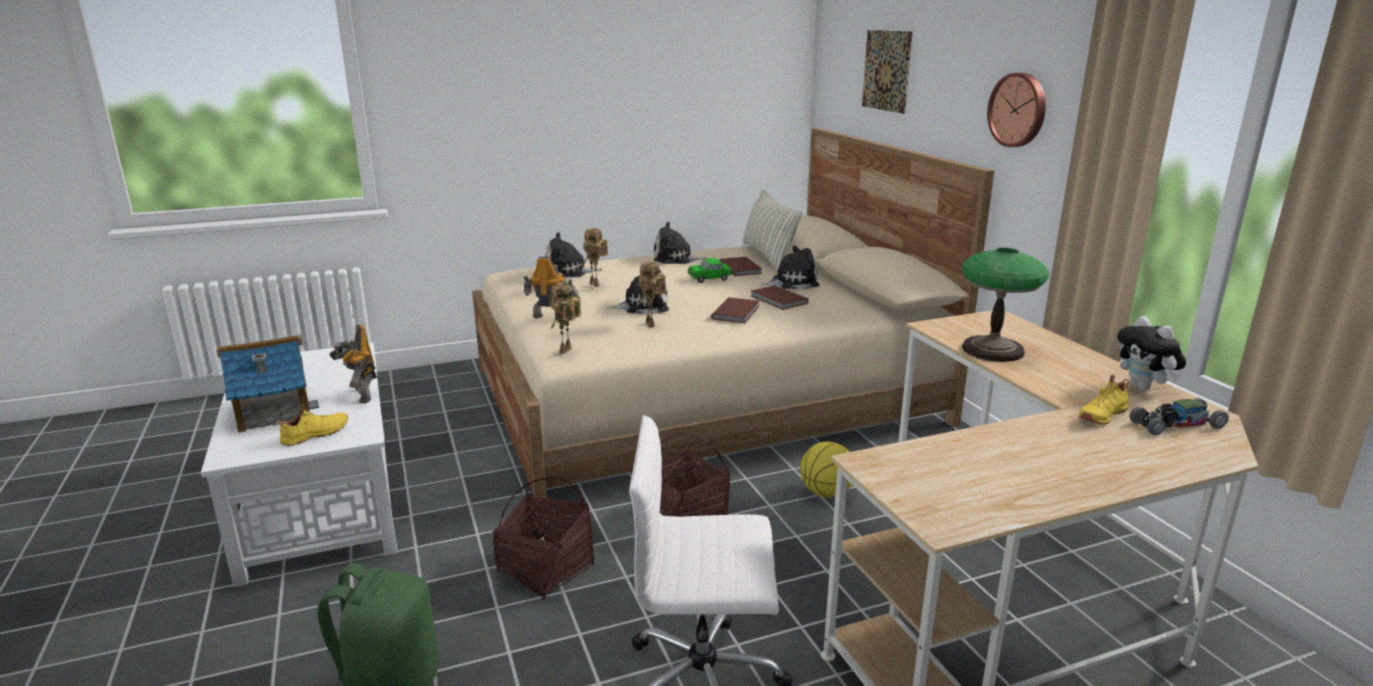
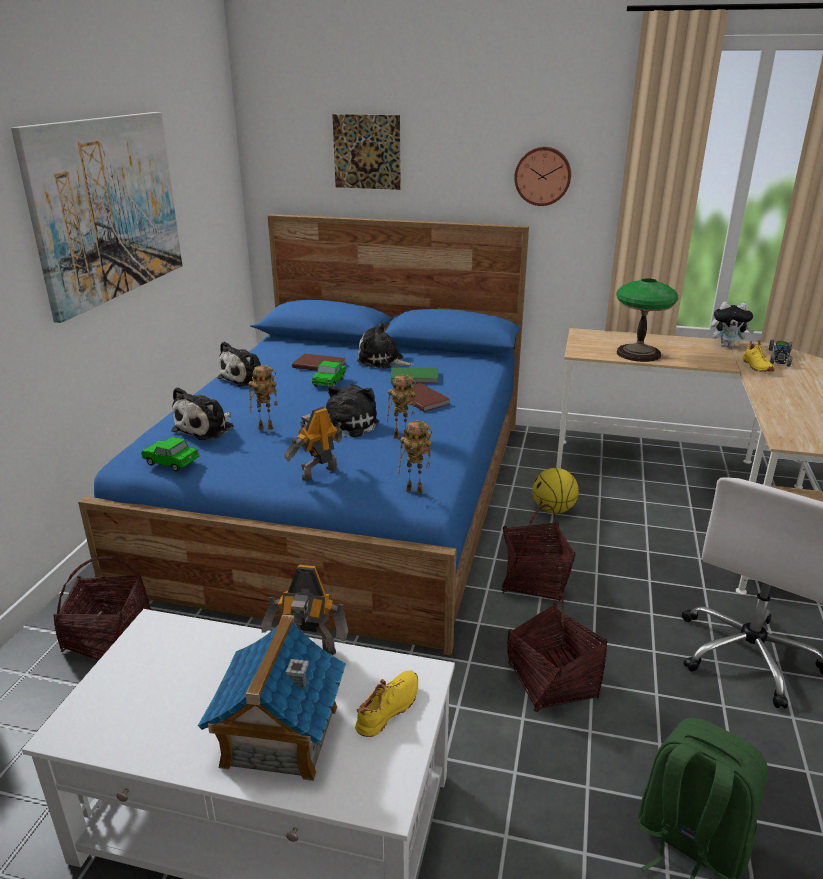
camera: 55 degrees left, 5 degrees up
(316, 435) = (389, 710): yellow shoe -> yellow shoe turned 45 degrees clockwise
(441, 390) = (109, 639): none -> basket
(511, 281) = (171, 463): none -> toy car
(566, 351) = (416, 490): toy robot -> toy robot turned 45 degrees counterclockwise
(595, 91) = (108, 208): none -> picture
(704, 396) = (347, 495): beige bed -> blue bed
(768, 256) = (306, 347): pillow -> none
(778, 300) = (415, 378): brown book -> green book
(792, 282) = (382, 361): plush toy -> plush toy turned 90 degrees counterclockwise

